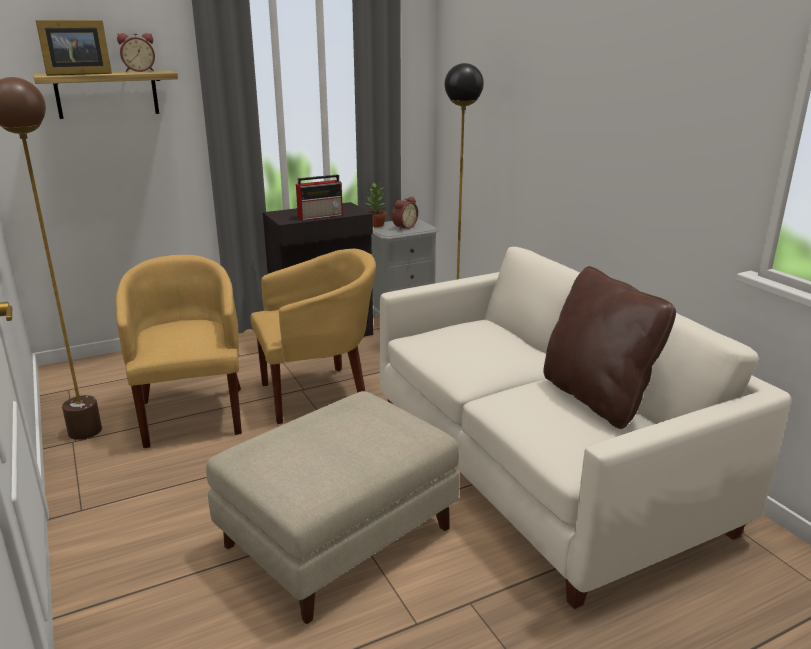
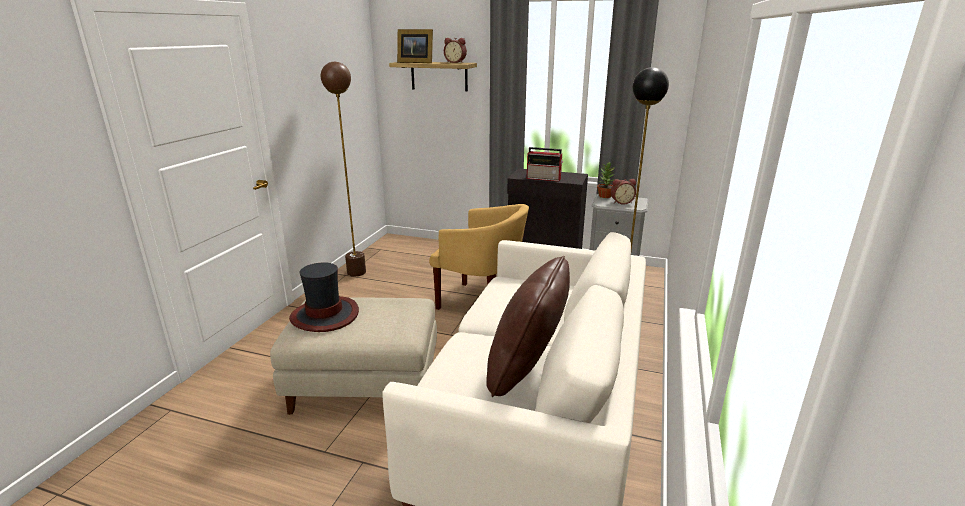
camera: 45 degrees right, 0 degrees up
(192, 414) = (408, 284): yellow armchair -> none
(296, 458) = (325, 315): none -> hat

